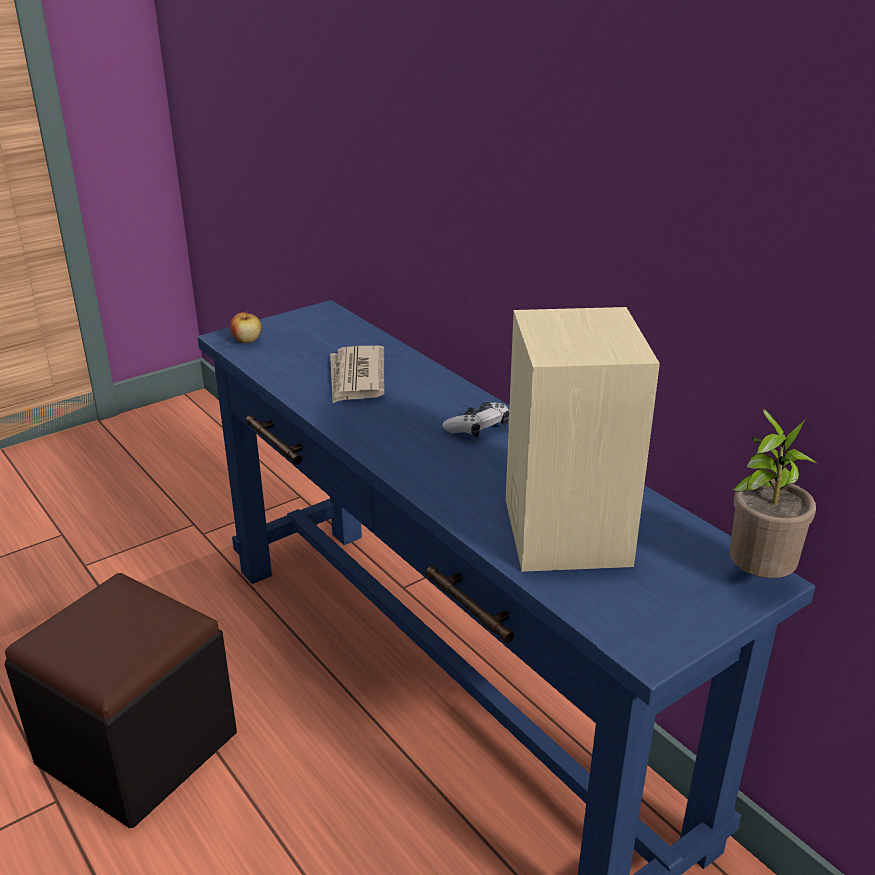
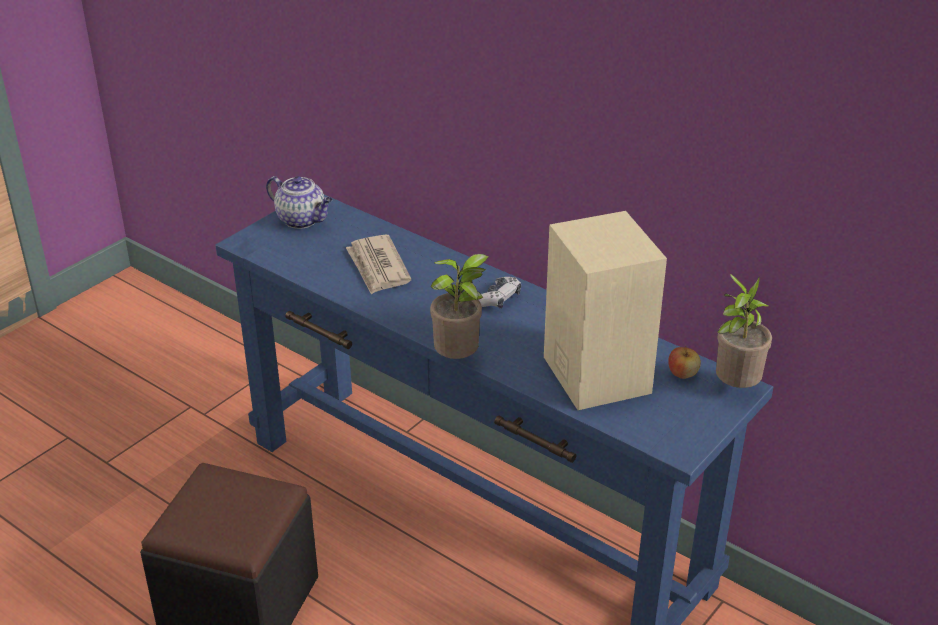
camera: 15 degrees left, 5 degrees up
(247, 340) = (263, 243): apple -> apple (682, 374)
(302, 325) = (302, 220): none -> teapot
(397, 487) = (459, 360): none -> potted plant

